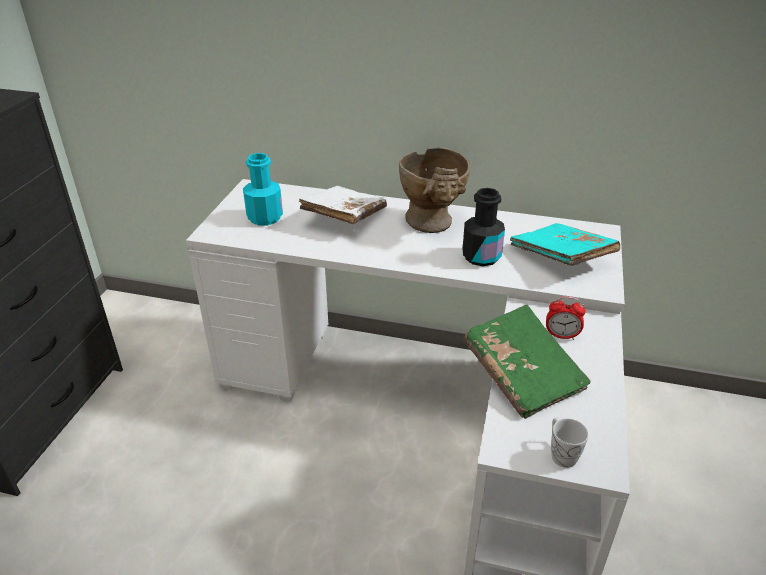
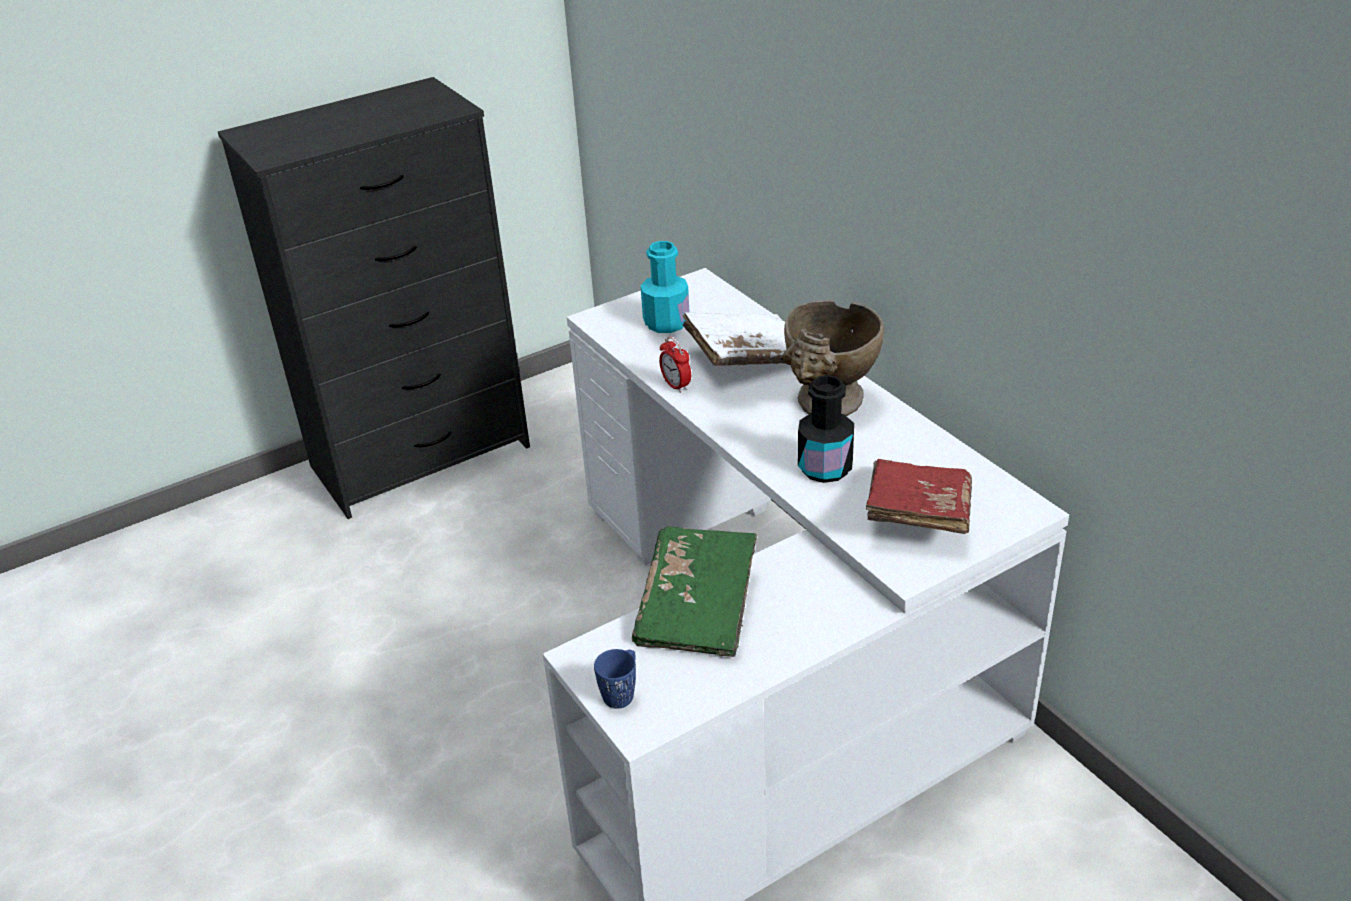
camera: 45 degrees right, 0 degrees up
(561, 258) = (917, 514): turquoise book -> red book
(561, 336) = (798, 597): alarm clock -> alarm clock (676, 385)
(561, 453) = (621, 693): white mug -> blue mug

